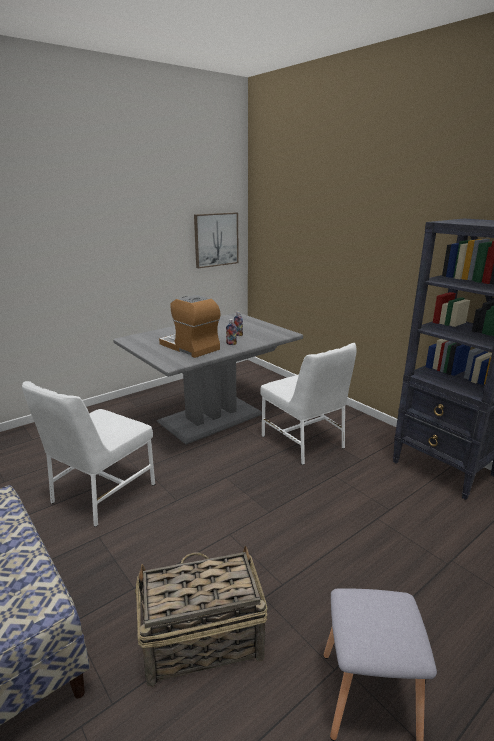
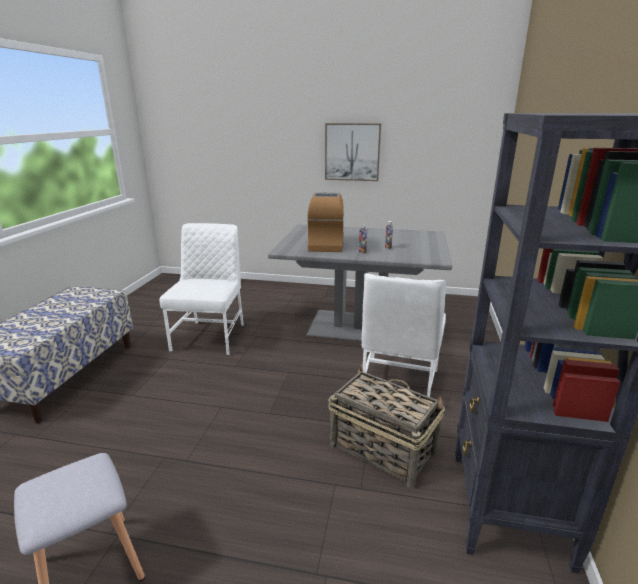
camera: 50 degrees right, 0 degrees up
(101, 493) = (210, 337): white chair -> white chair turned 105 degrees clockwise
(201, 640) = (102, 447): basket -> basket (381, 448)
(216, 239) = (458, 149): picture -> picture (352, 152)

